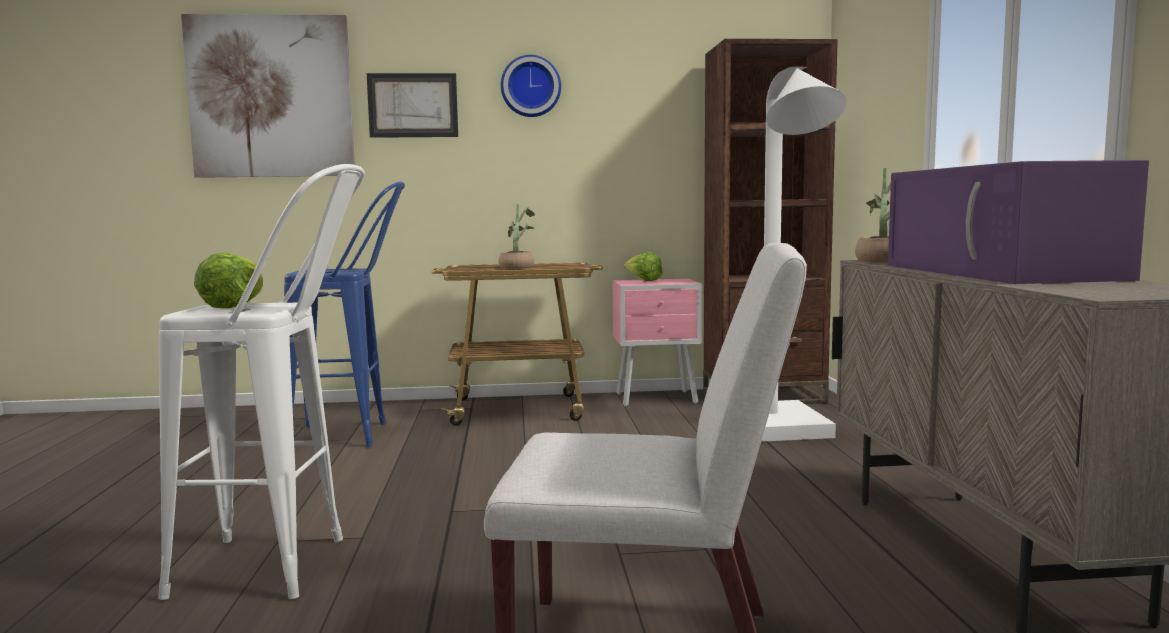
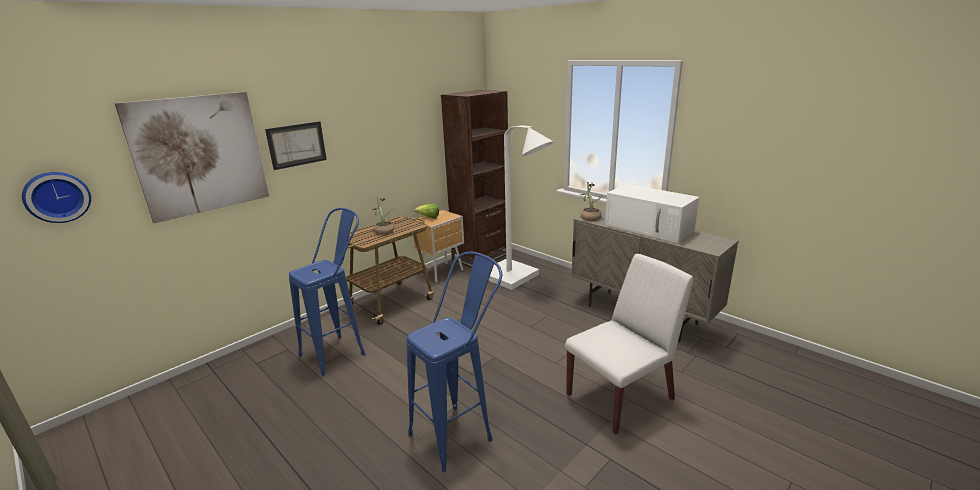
camera: 40 degrees left, 15 degrees up
(235, 306) = (431, 333): lettuce -> none
(286, 567) = (460, 431): white stool -> blue stool
(530, 86) = (360, 123): wall clock -> wall clock (57, 196)
(658, 399) = (442, 272): pink nightstand -> brown nightstand
(1000, 272) = (650, 228): purple microwave -> white microwave

